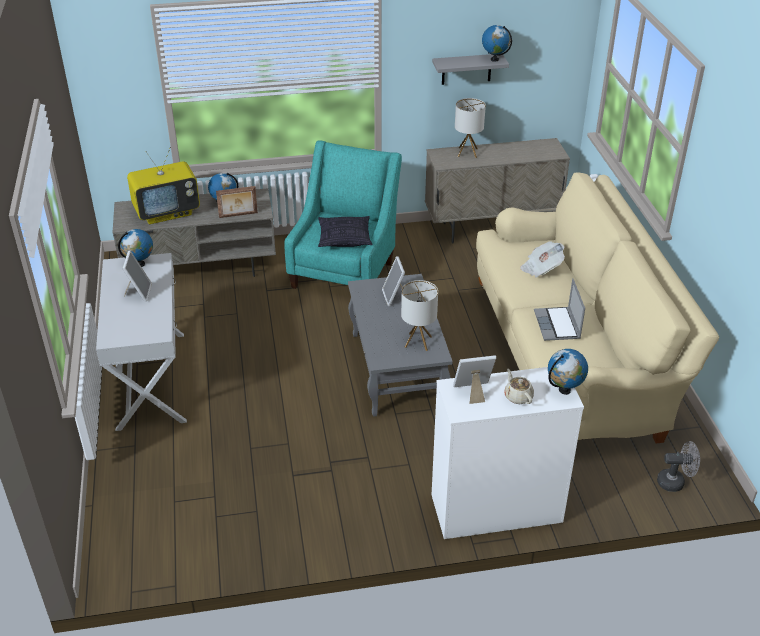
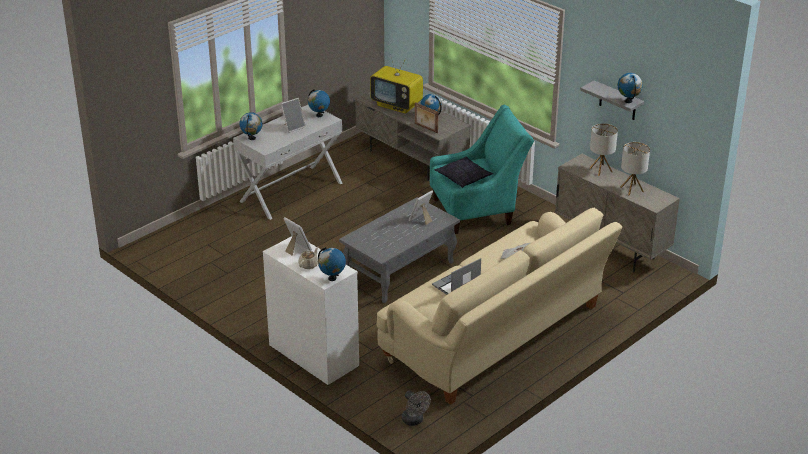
camera: 55 degrees right, 5 degrees down
(119, 334) = (252, 138): none -> globe
(418, 341) = (386, 244): table lamp -> table lamp (632, 189)

